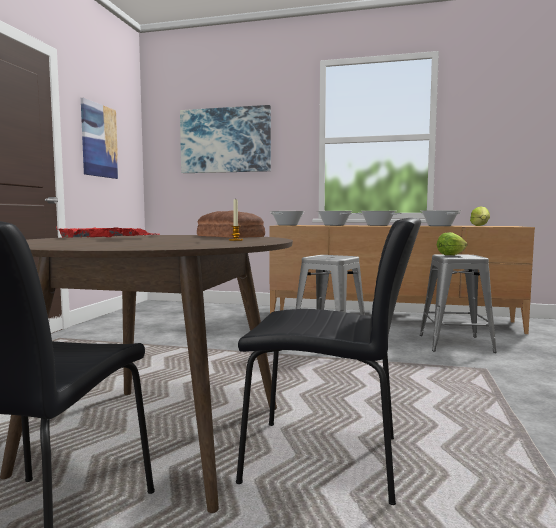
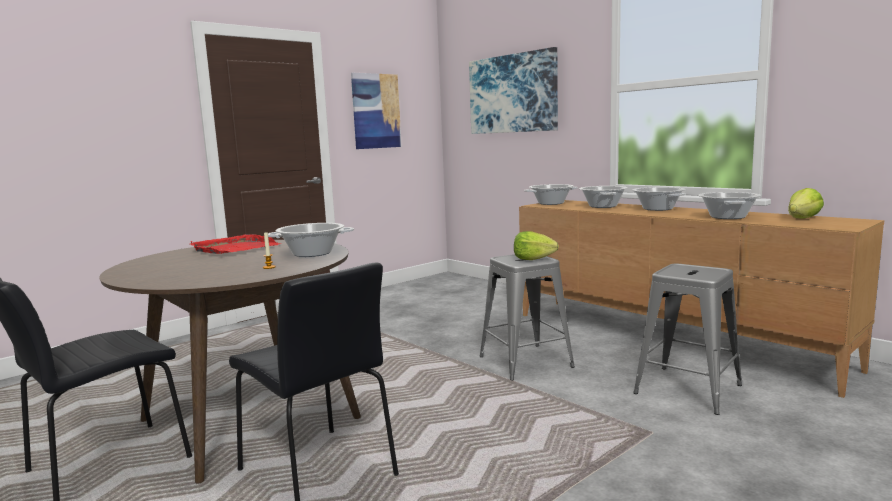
camera: 35 degrees right, 5 degrees up
(229, 236) = (312, 253): bread -> cooking pot
(451, 255) = (690, 267): lettuce -> lettuce (533, 259)

